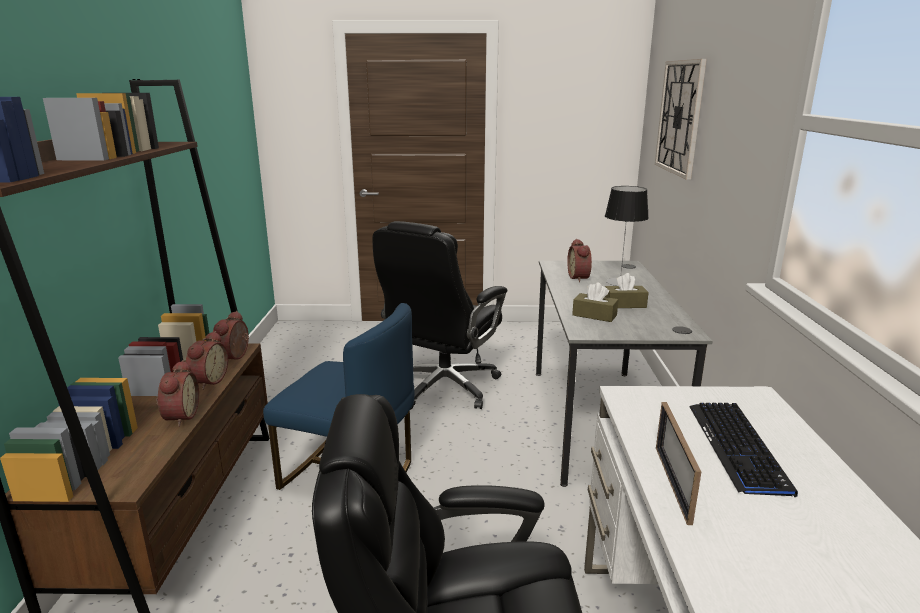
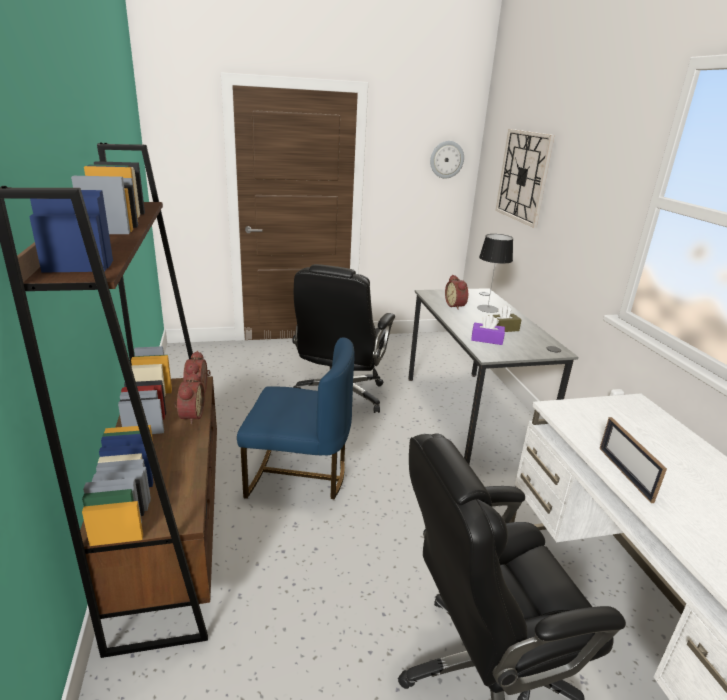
camera: 15 degrees left, 5 degrees up
(179, 416) = (187, 451): alarm clock -> none
(594, 315) = (487, 339): brown tissue box -> purple tissue box
(600, 107) = (446, 159): none -> wall clock
(737, 447) = (648, 442): keyboard -> none

